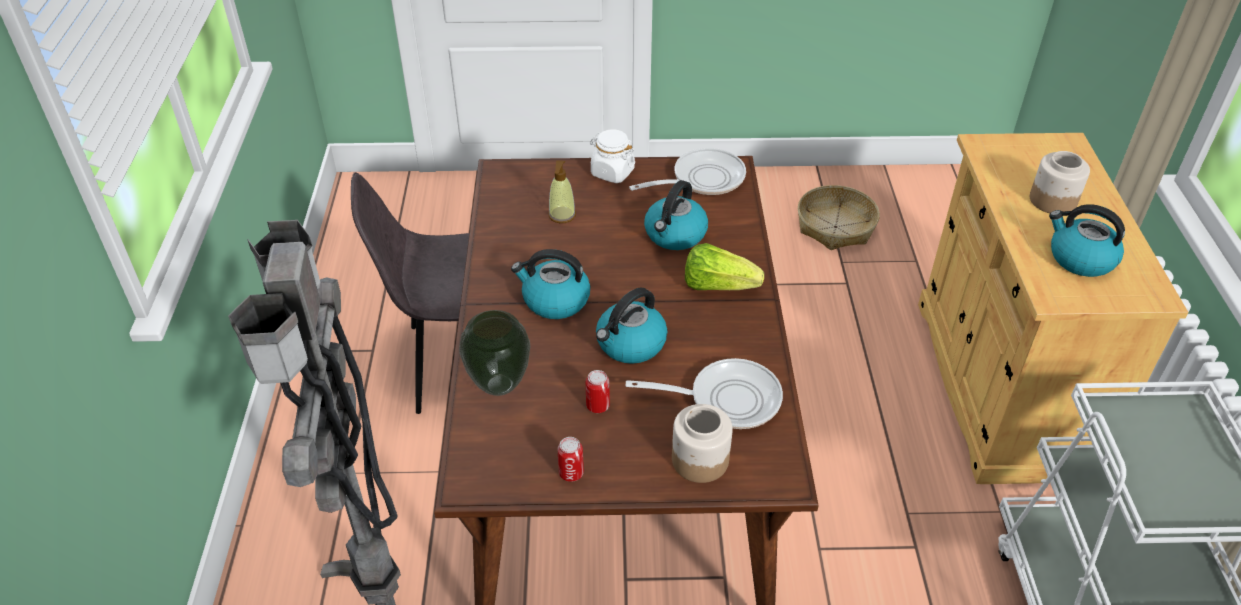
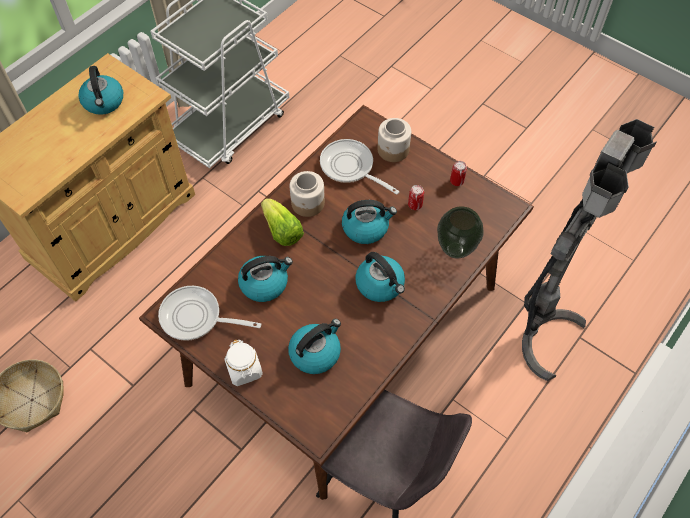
camera: 140 degrees left, 15 degrees up
(562, 215) = (315, 352): soap dispenser -> kettle
(1052, 200) = (56, 138): jar -> jar (308, 203)

